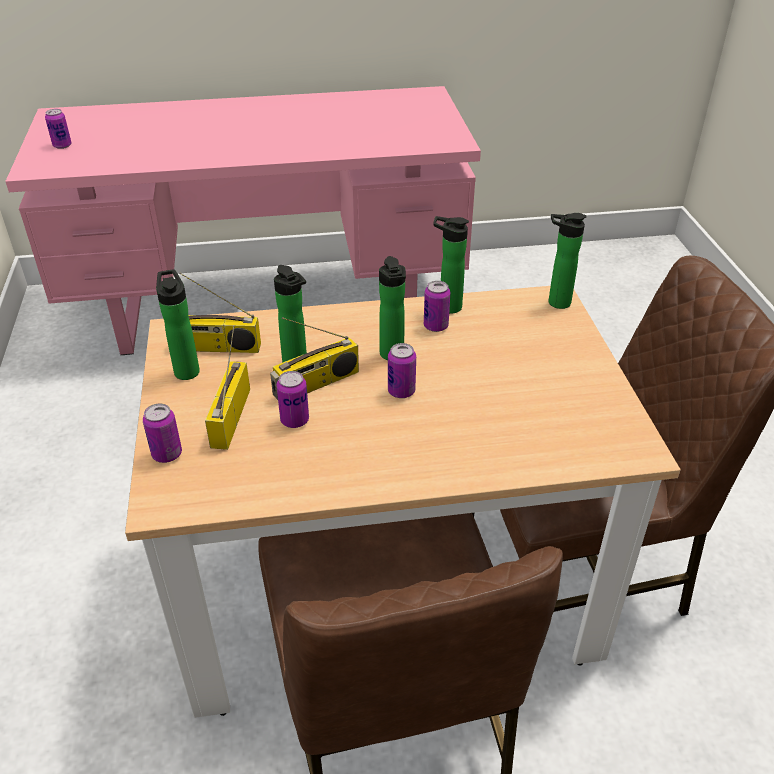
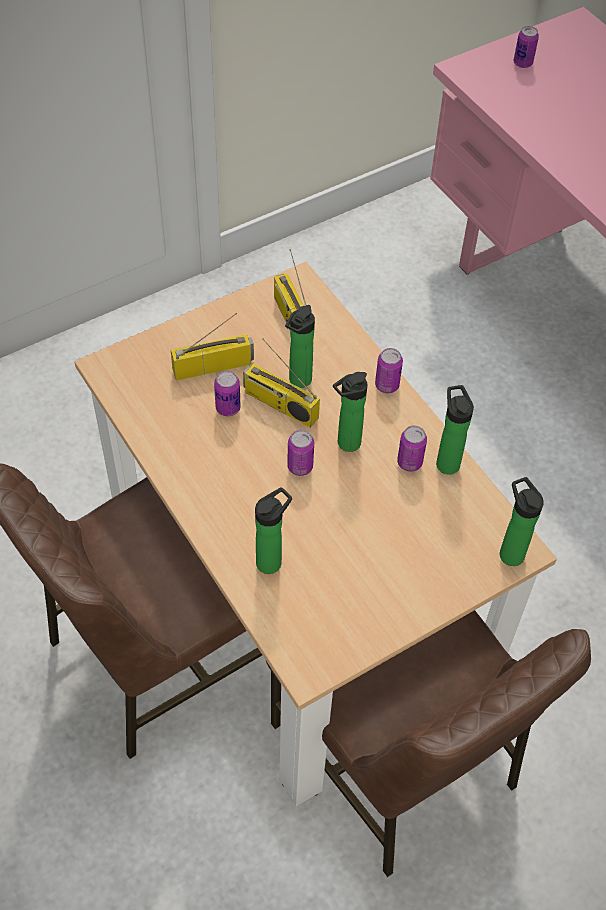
camera: 65 degrees right, 15 degrees up
(167, 454) = (155, 347): can -> can (387, 385)
(186, 370) = (253, 314): bottle -> bottle (272, 561)

